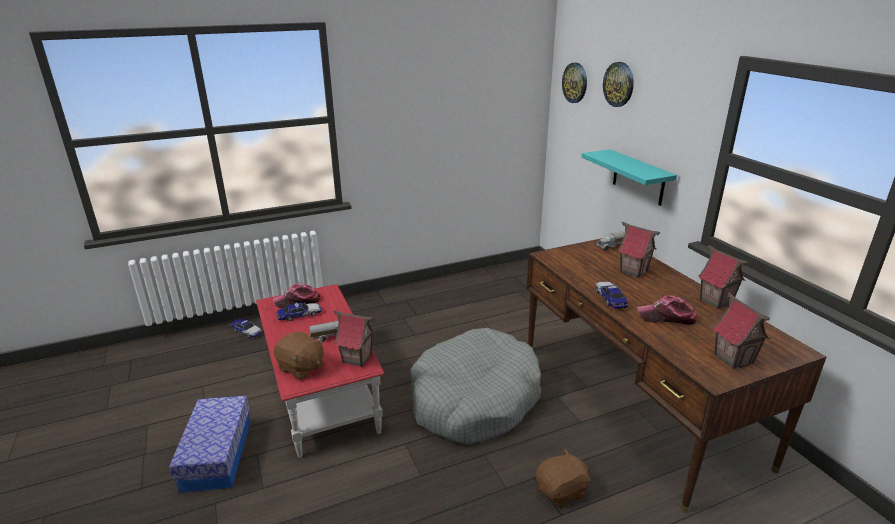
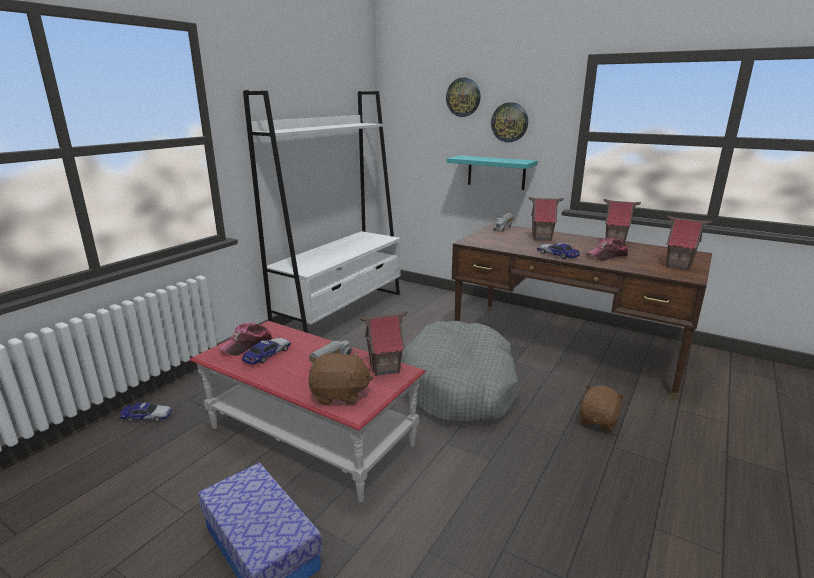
camera: 35 degrees left, 5 degrees down
(458, 287) = (341, 312): none -> white bookcase
(575, 82) = (409, 104): wall clock -> wall clock (509, 122)

